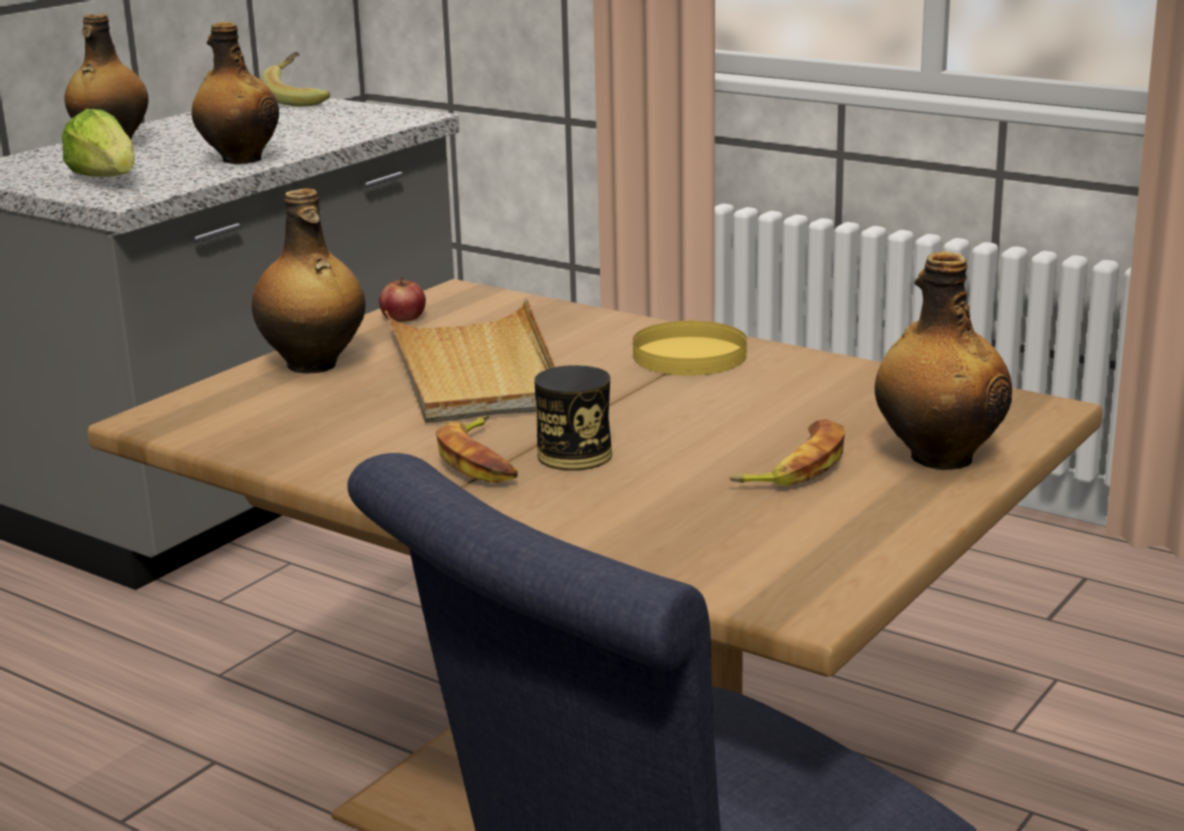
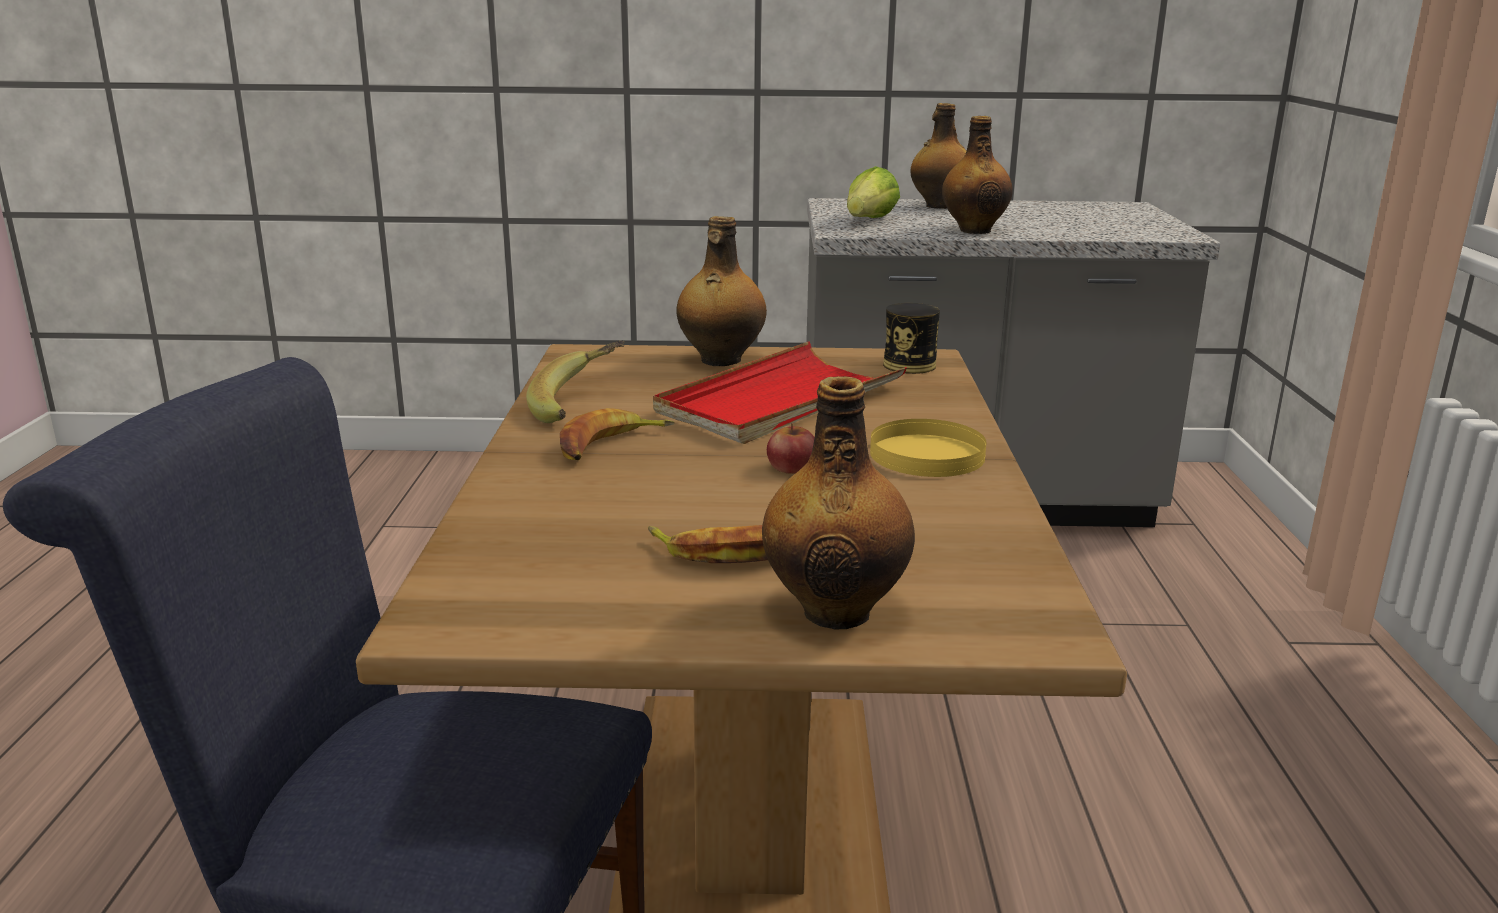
camera: 55 degrees right, 0 degrees up
(302, 100) = (1142, 210): banana -> banana (580, 407)
(403, 317) = (849, 357): apple -> apple (792, 467)
(475, 370) = (779, 401): beige tray -> red tray
(574, 455) = (656, 469): can -> can (909, 365)

